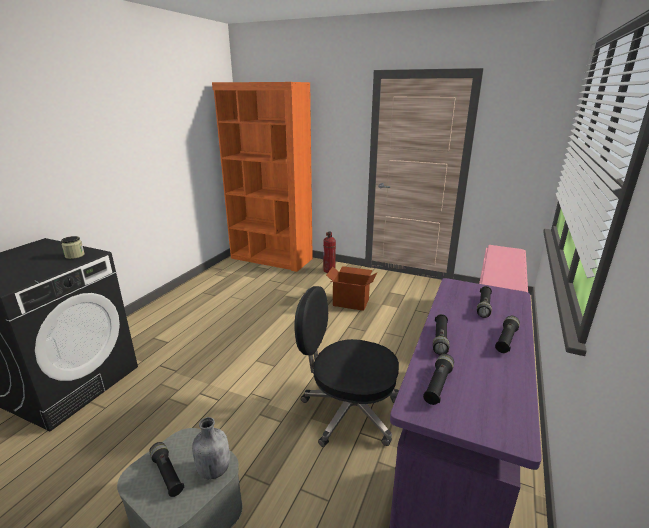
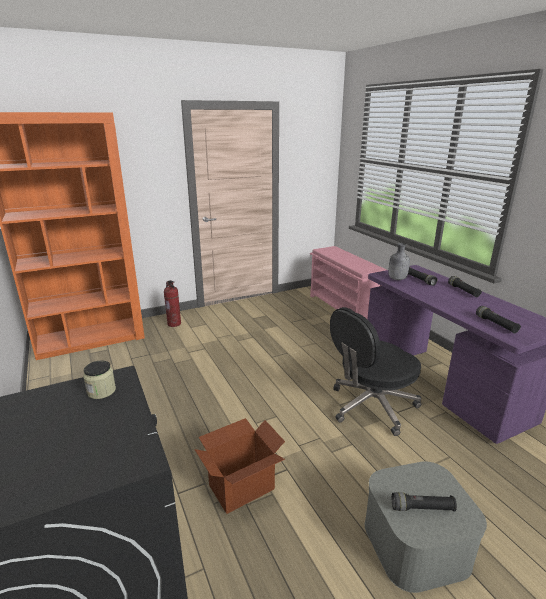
camera: 50 degrees left, 0 degrees up
(213, 469) = (434, 478): grey bottle -> grey bottle (396, 279)
(351, 302) = (240, 339): cardboard box -> cardboard box (241, 487)
(440, 339) = (447, 305): black flashlight -> none

